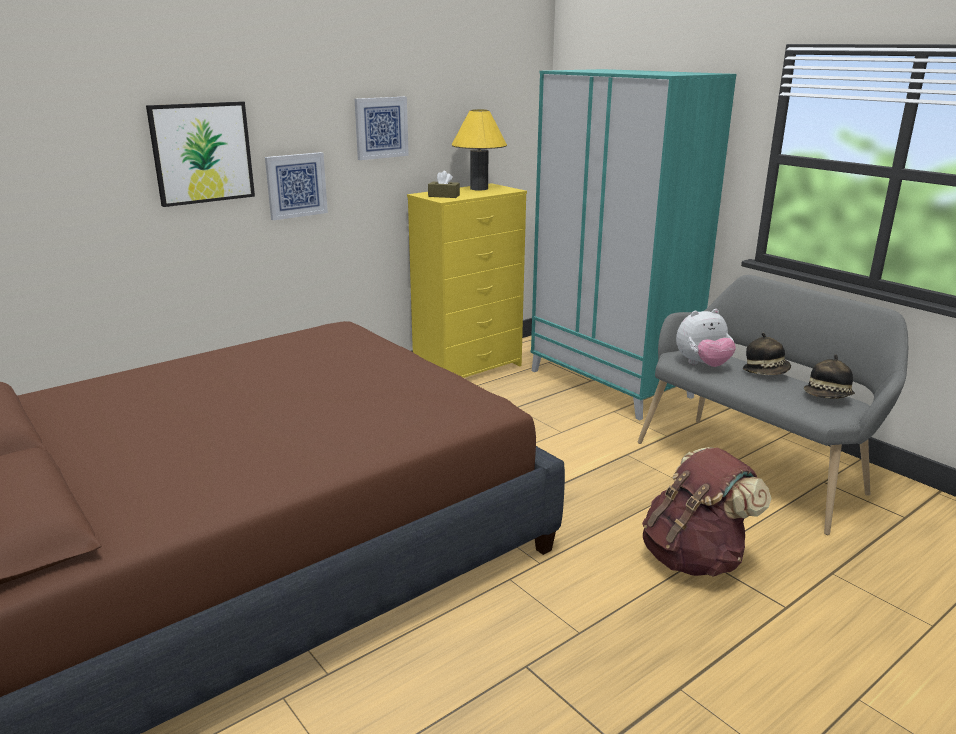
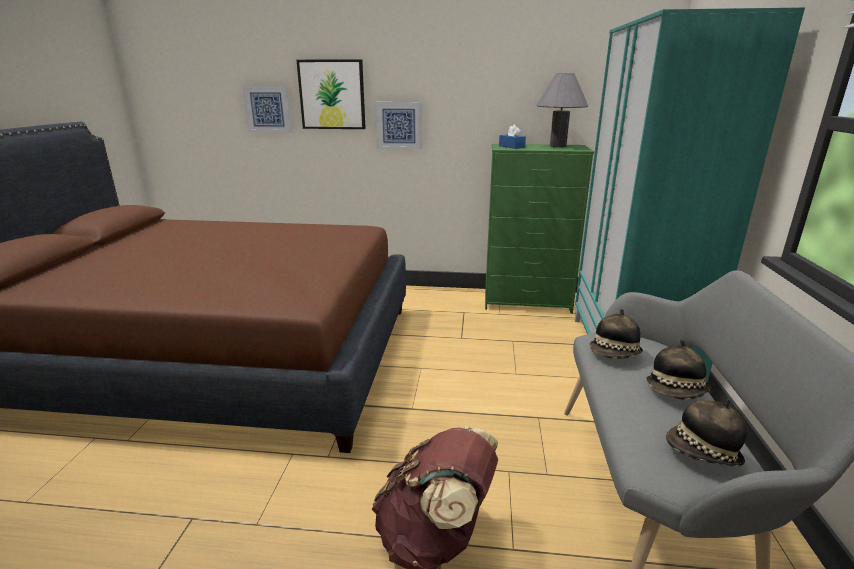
camera: 45 degrees right, 0 degrees up
(381, 127) = (476, 86): picture -> picture (268, 109)
(444, 196) = (511, 147): brown tissue box -> blue tissue box
(469, 369) = (527, 302): yellow dresser -> green dresser
(479, 188) = (558, 146): yellow table lamp -> grey table lamp
(702, 365) = (615, 354): plush toy -> hat

